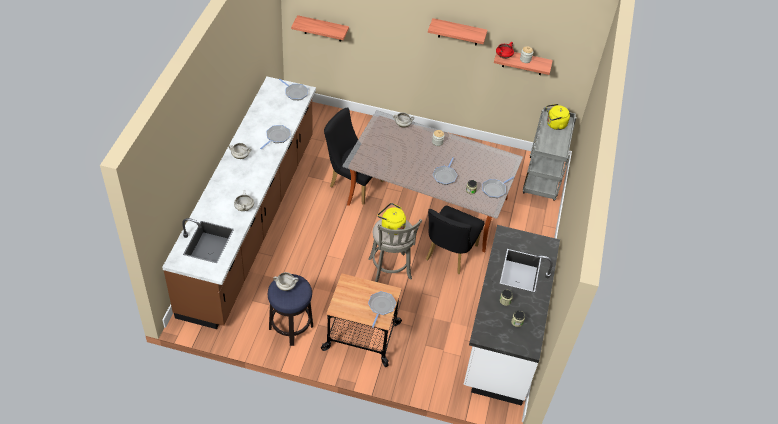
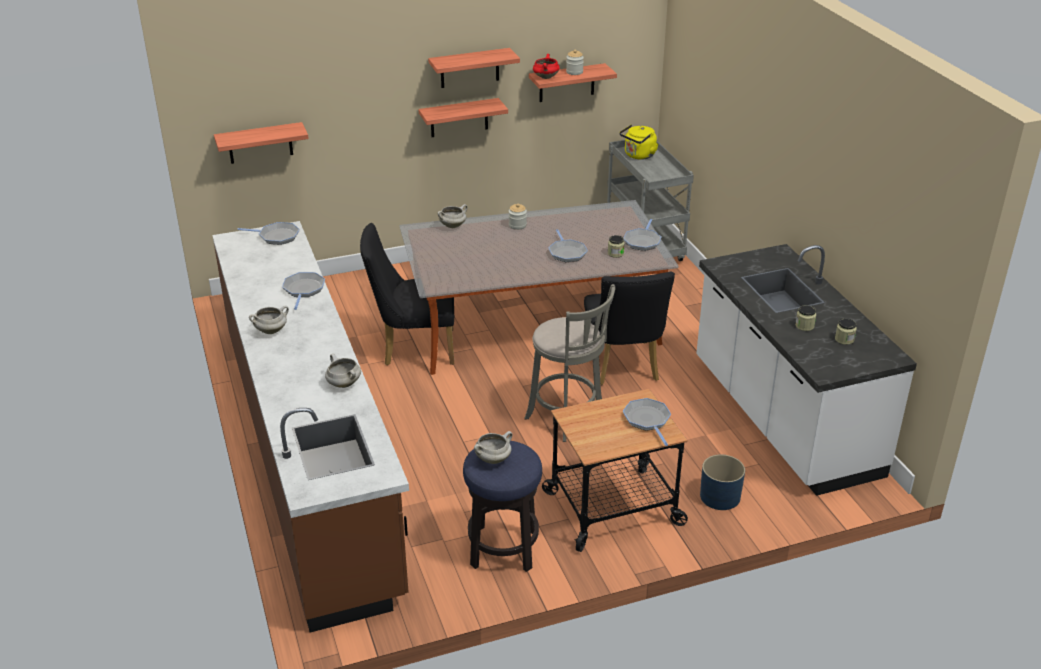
camera: 30 degrees left, 15 degrees down
(391, 227) = (560, 330): yellow kettle -> none
(420, 362) = (720, 497): none -> blue planter
(446, 57) = (459, 118): none -> shelf

